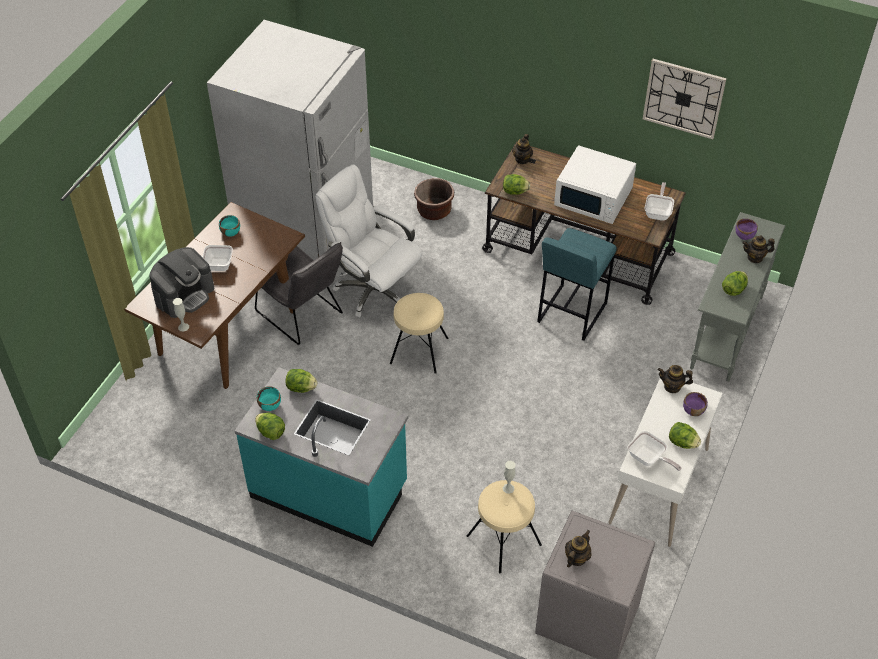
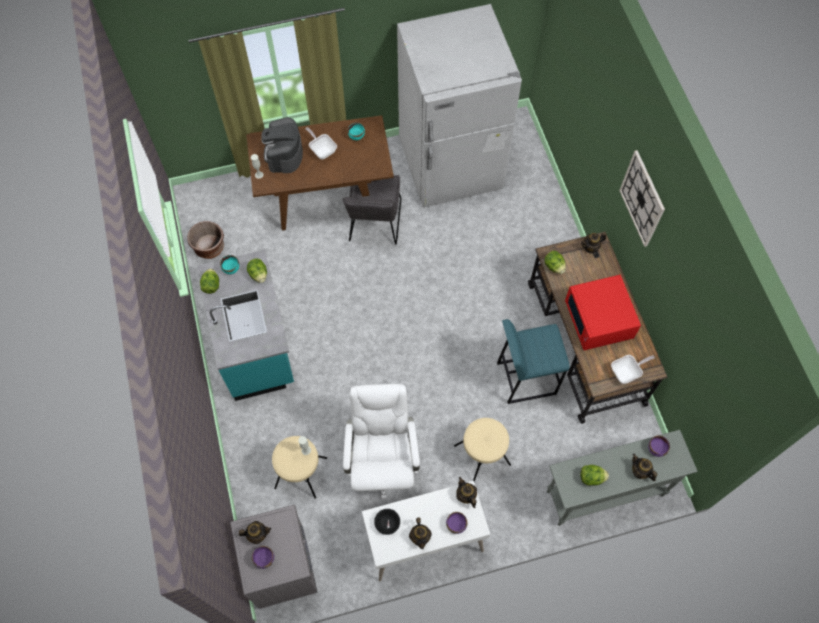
camera: 50 degrees right, 15 degrees up
(184, 295) = (284, 154): coffee machine -> coffee machine turned 90 degrees clockwise
(373, 290) = (431, 246): white office chair -> white office chair (382, 464)
(419, 350) = (406, 311): beige stool -> beige stool (482, 455)
(434, 211) = (535, 227): brown planter -> brown planter (209, 247)
(594, 198) = (598, 320): white microwave -> red microwave
(606, 567) = (264, 559): none -> purple bowl
(648, 459) = (387, 523): frying pan -> black bowl
(682, 443) = (420, 536): lettuce -> teapot
(683, 98) = (692, 314): wall clock -> wall clock (642, 199)

